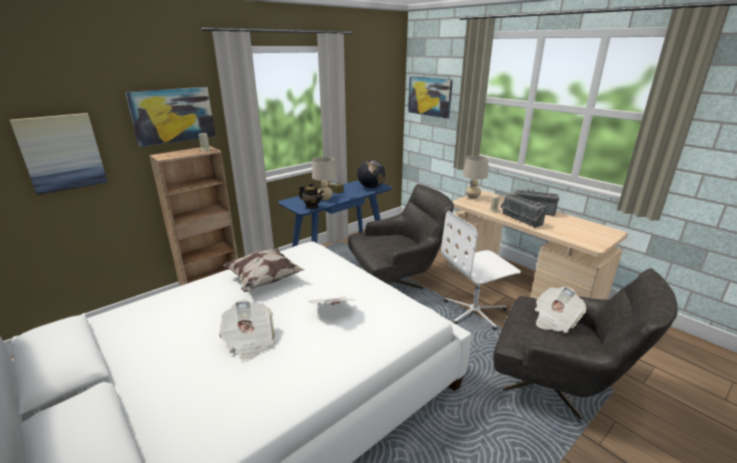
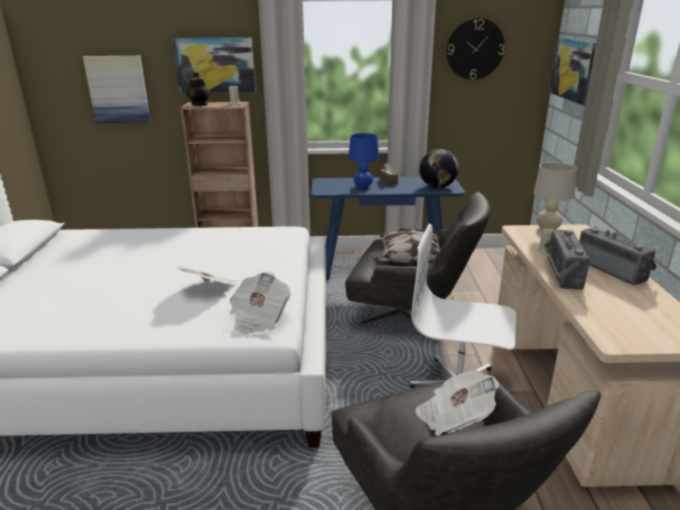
camera: 40 degrees right, 0 degrees up
(249, 341) = (117, 284): newspaper -> newspaper (258, 318)
(264, 280) = (204, 245): pillow -> pillow (409, 261)
(312, 207) = (335, 191): teapot -> teapot (200, 104)
(325, 198) = (363, 186): beige table lamp -> blue table lamp
(364, 86) = (474, 49): none -> wall clock

